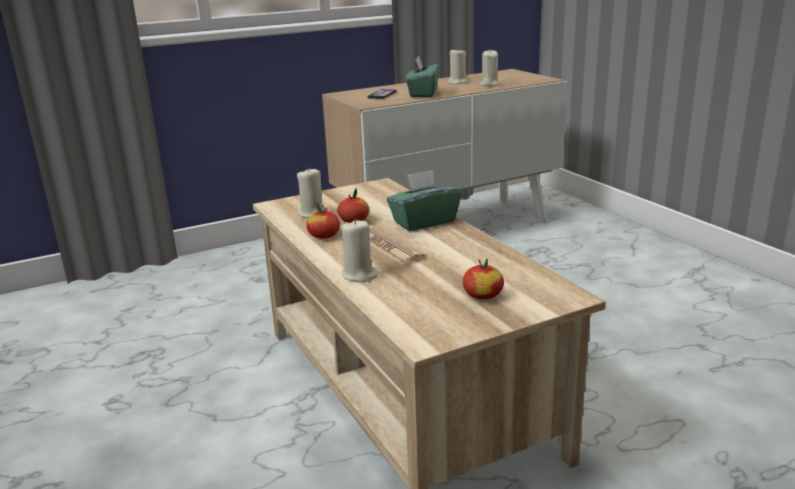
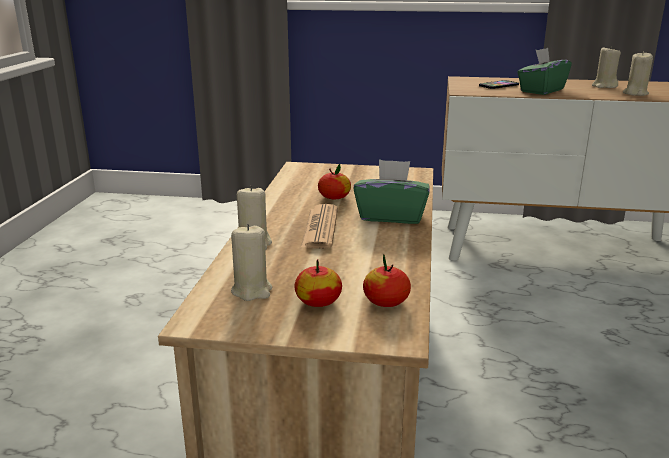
camera: 35 degrees right, 0 degrees up
(313, 214) = (313, 182): beige candle -> beige candle (252, 290)
(324, 236) = (288, 203): apple -> apple (386, 302)

